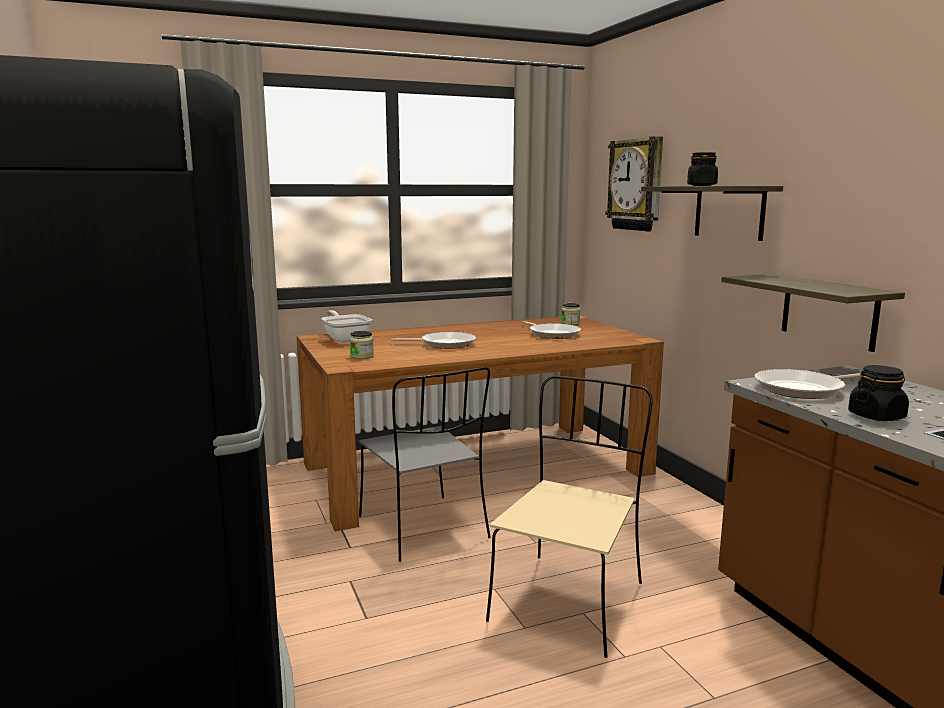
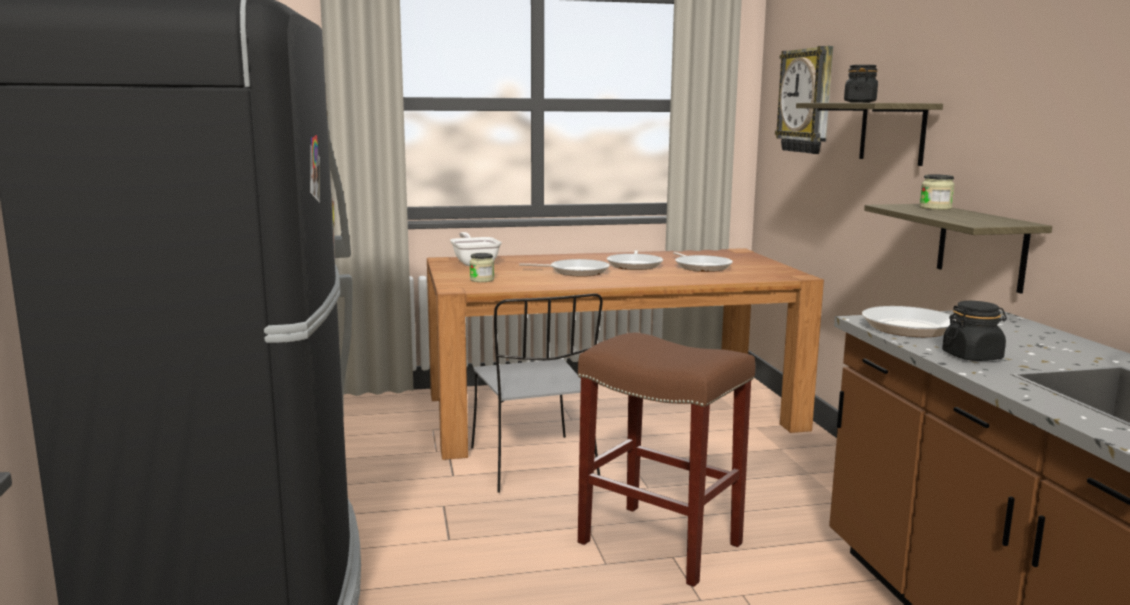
camera: 10 degrees right, 0 degrees up
(493, 335) = (635, 265): none -> frying pan
(569, 599) = (662, 543): beige chair -> brown stool
(570, 323) = (730, 257): jar -> jar (935, 208)

